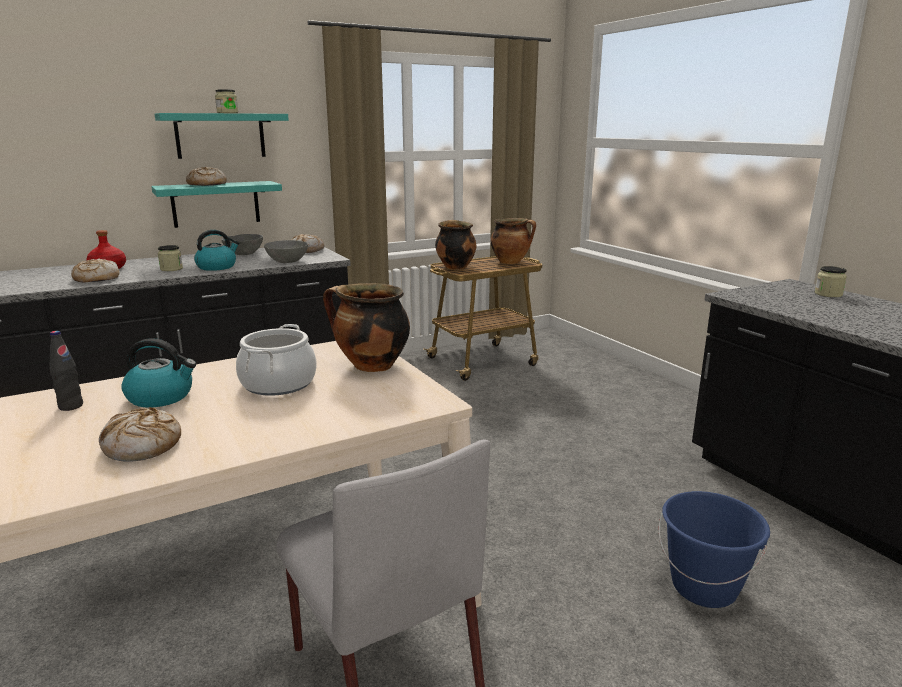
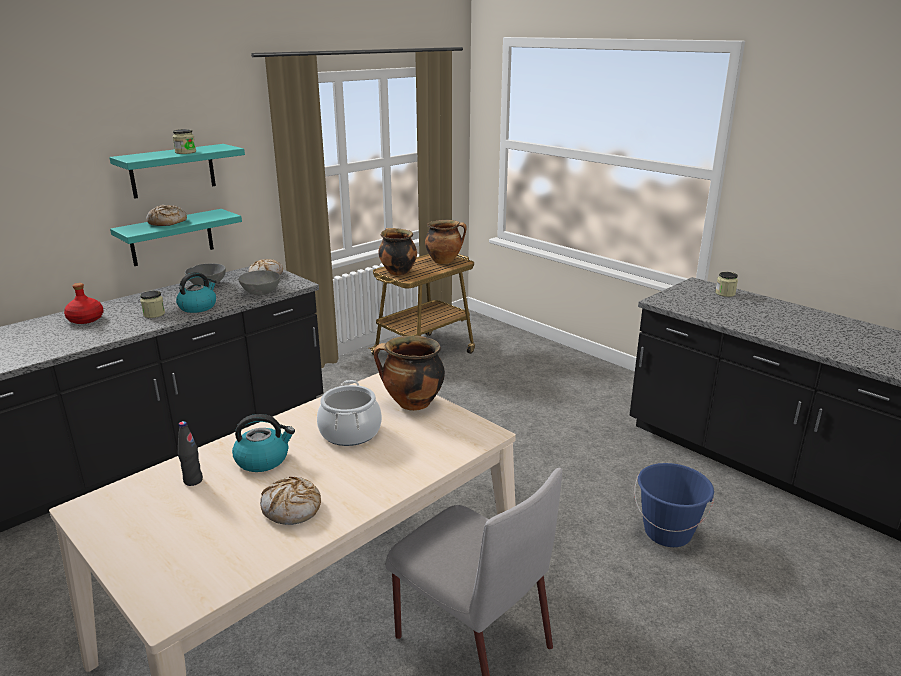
camera: 15 degrees left, 5 degrees up
(96, 279) = (89, 336): bread -> none

